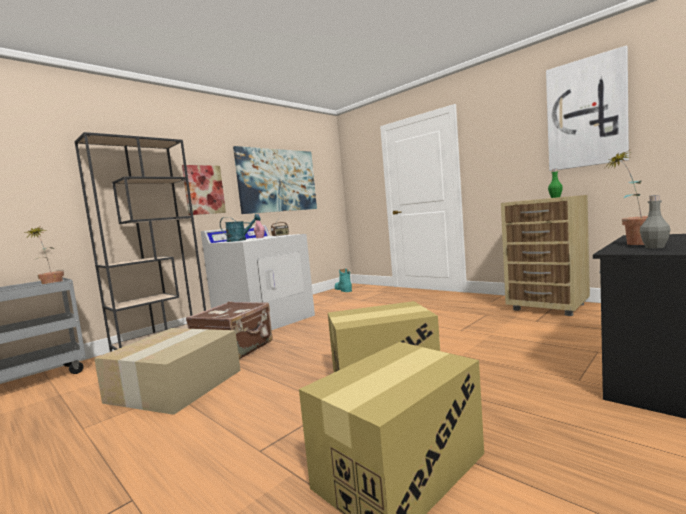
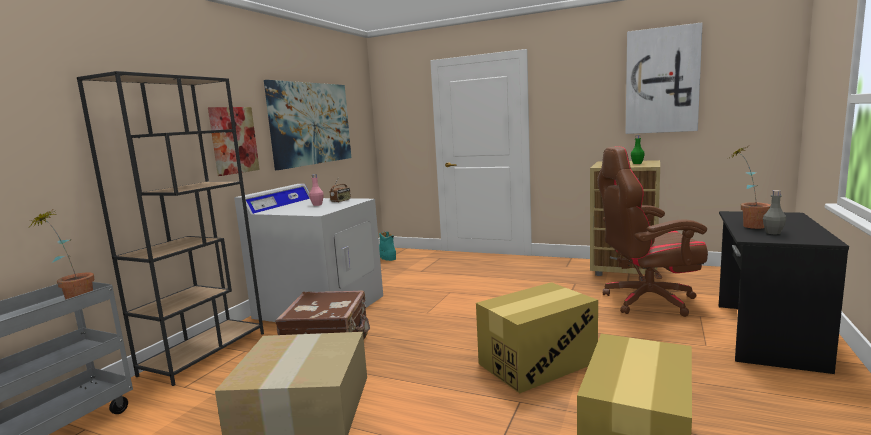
camera: 20 degrees left, 5 degrees up
(240, 240) = (298, 210): turquoise watering can -> none
(550, 333) = (649, 300): none -> brown office chair

